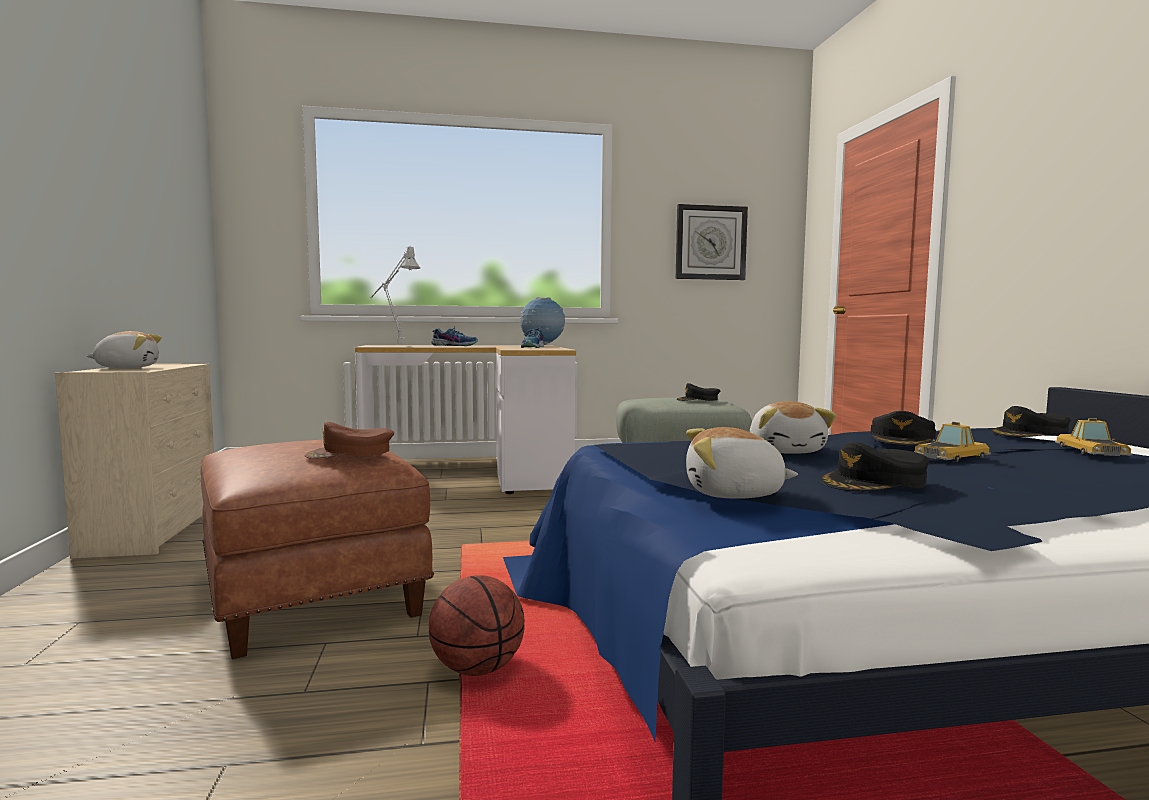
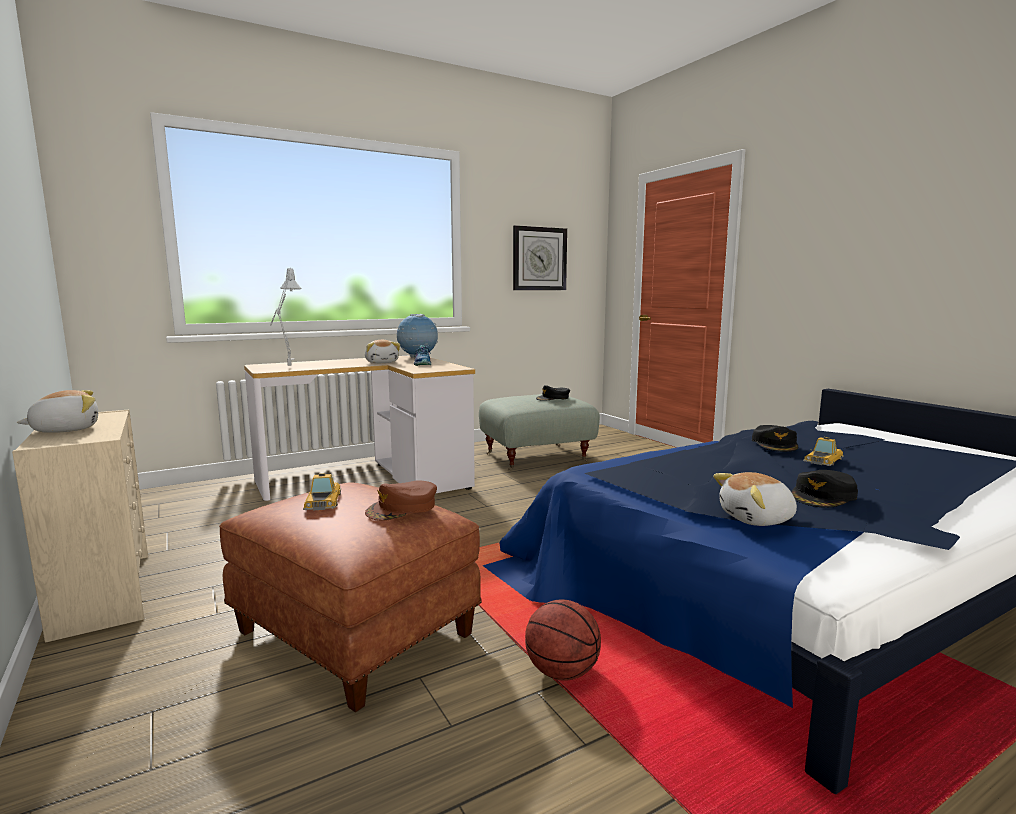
camera: 20 degrees left, 5 degrees up
(454, 345) = (338, 362): shoe -> none
(787, 451) = (727, 467): plush toy -> plush toy (382, 362)
(1030, 434) = (832, 429): black cap -> none
(1090, 451) = (882, 444): toy car -> toy car (323, 501)

